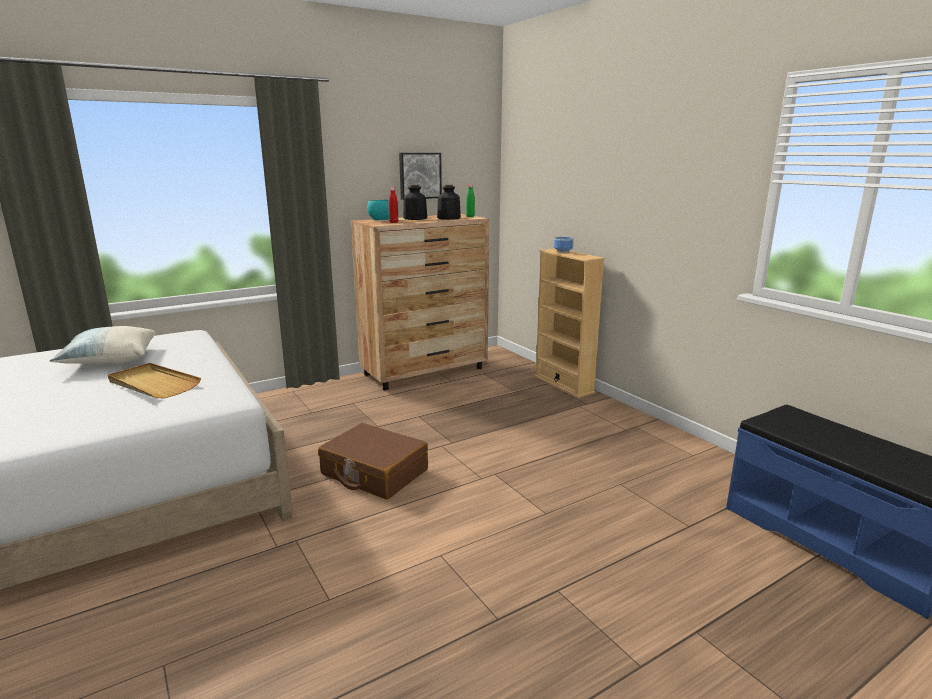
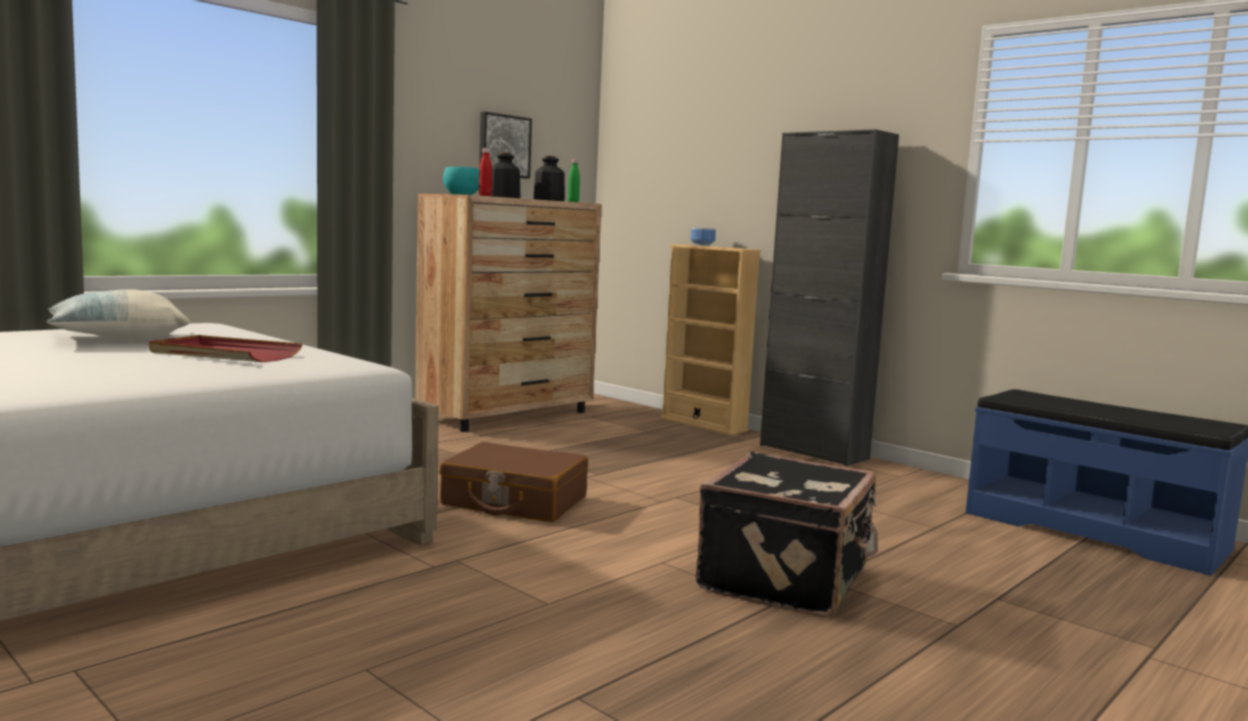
camera: 15 degrees left, 10 degrees down
(153, 384) = (224, 354): beige tray -> red tray
(526, 587) = (787, 580): none -> black suitcase
(634, 421) = (813, 452): none -> black cabinet

